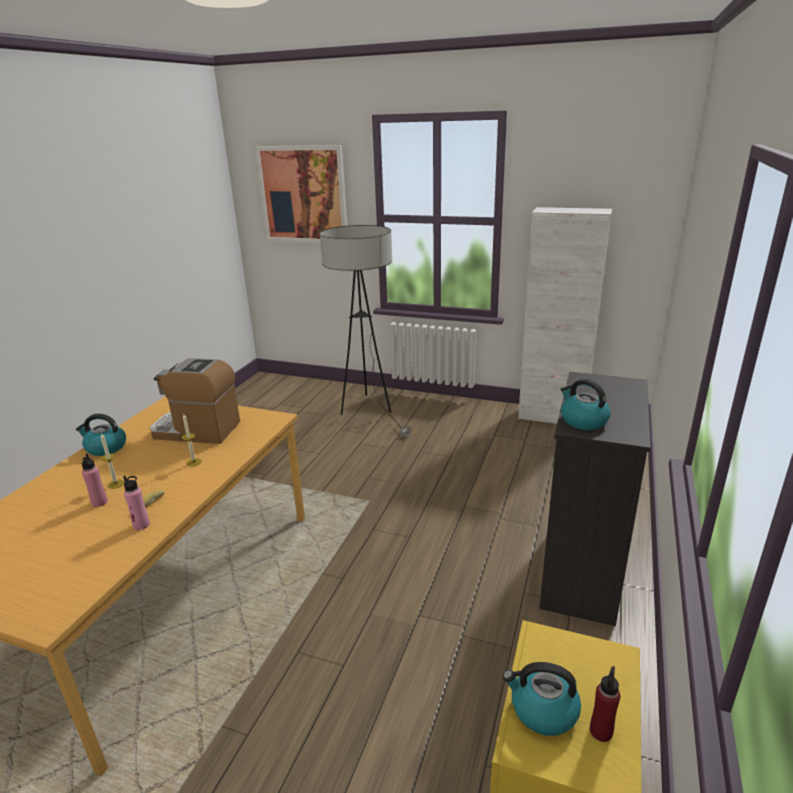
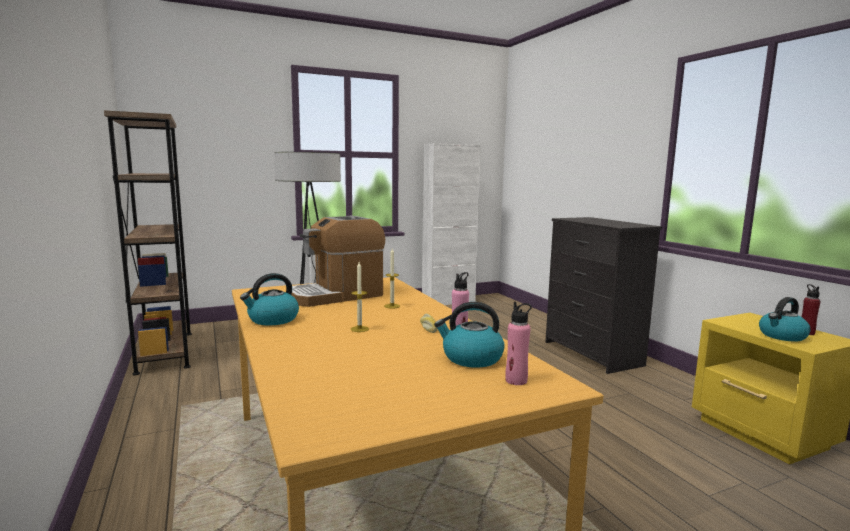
camera: 45 degrees left, 15 degrees down
(99, 502) = (380, 339): pink bottle -> pink bottle (516, 380)
(239, 403) = (165, 352): none -> brown bookcase
(303, 195) = (215, 130): picture -> none
(583, 421) = (615, 225): kettle -> kettle (471, 358)

